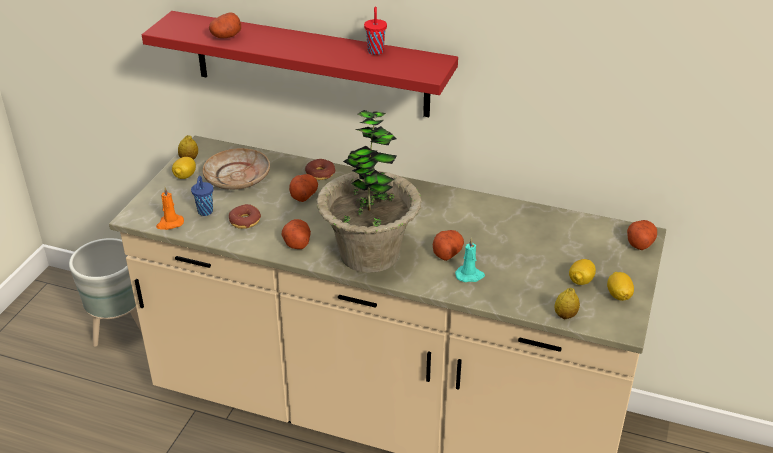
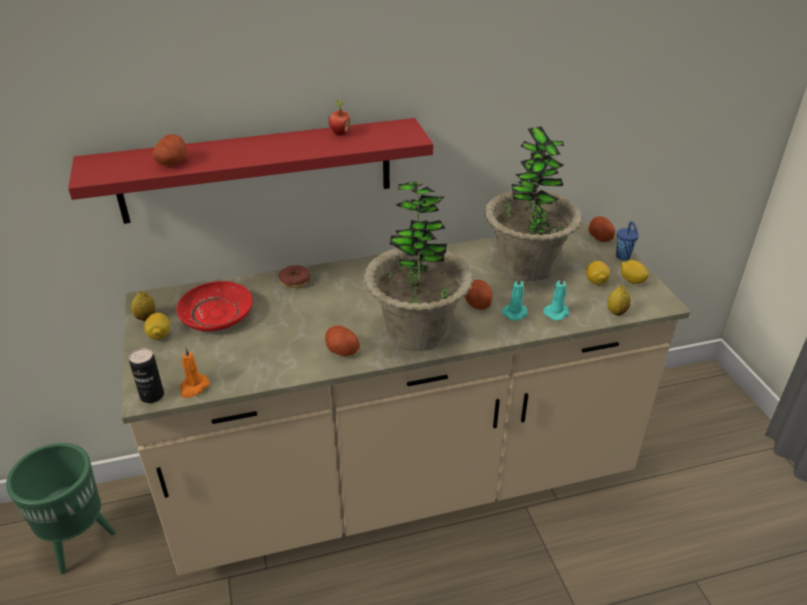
camera: 35 degrees left, 0 degrees up
(120, 330) = (80, 542): grey planter -> green planter
(139, 217) = (152, 396): none -> can
(205, 212) = (219, 361): blue cup -> blue cup (623, 257)
(237, 177) = (217, 314): beige plate -> red plate
(245, 221) = (270, 352): donut -> none
(303, 195) = (300, 305): potato -> none
(375, 51) = (339, 133): red cup -> apple
(507, 291) = (557, 313): none -> turquoise candle
(530, 240) = (526, 266): none -> potted plant

